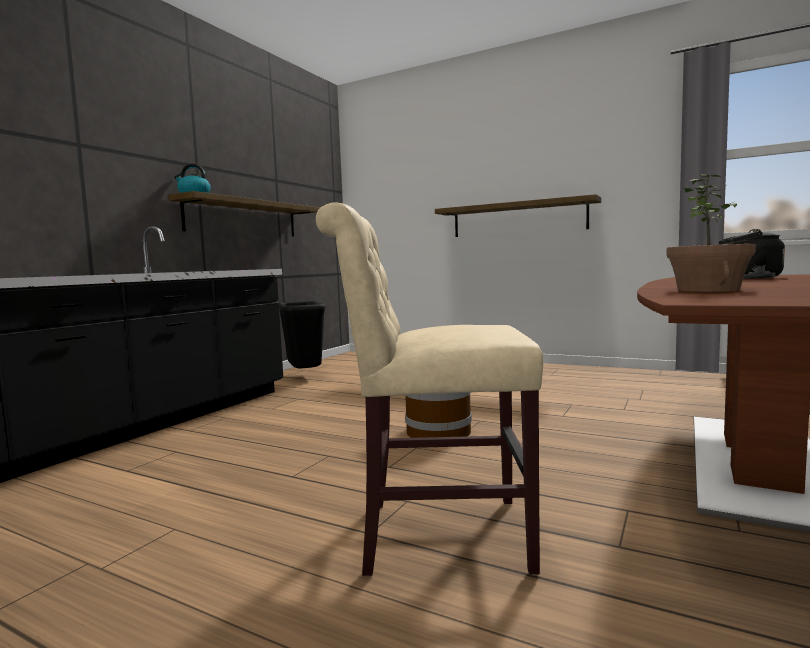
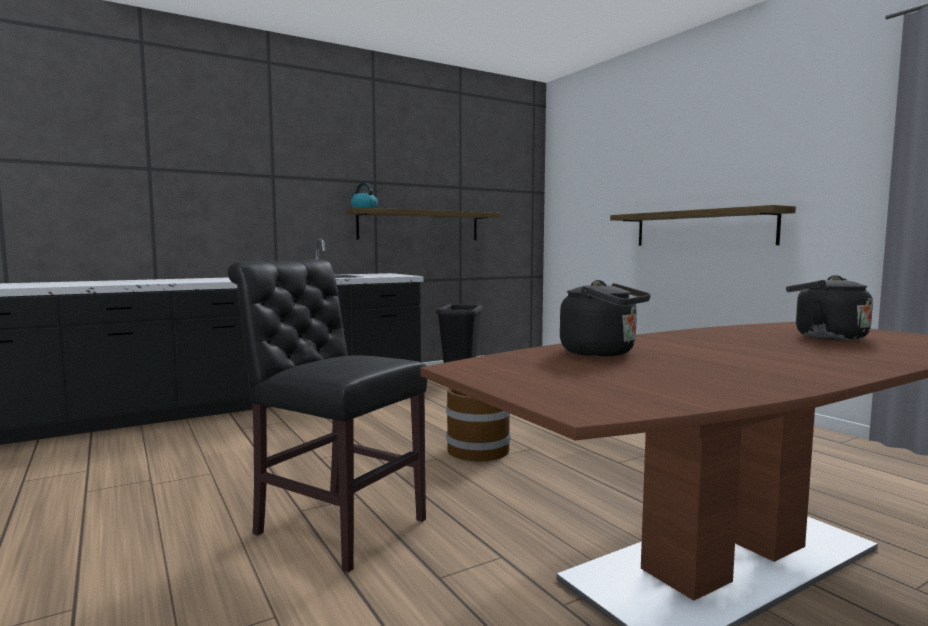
camera: 30 degrees right, 0 degrees up
(434, 535) = (334, 525): beige chair -> black chair
(709, 290) = (602, 353): potted plant -> black kettle

